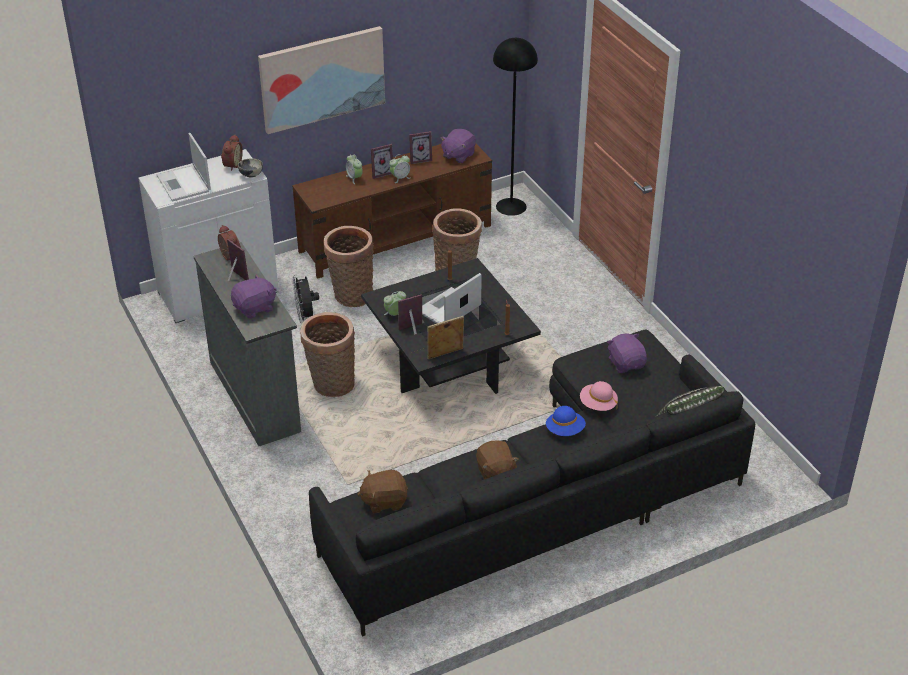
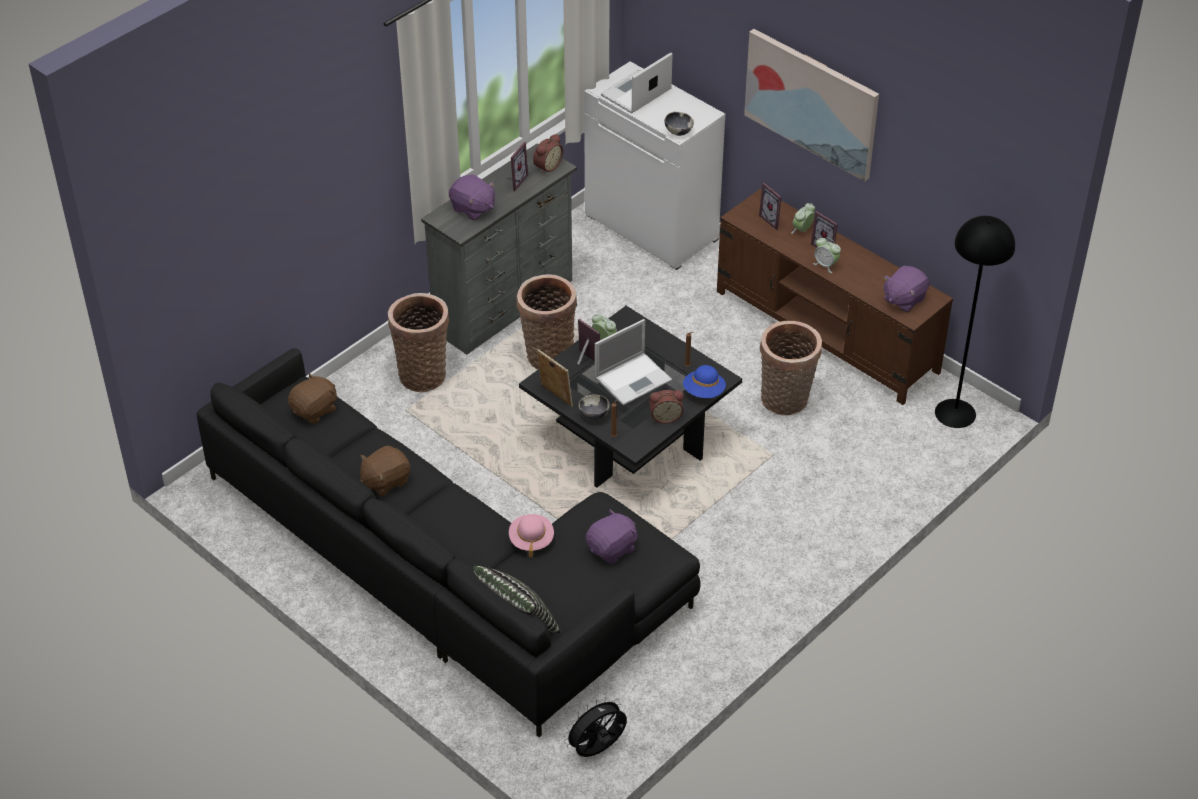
camera: 70 degrees right, 5 degrees up
(231, 165) = (689, 113): alarm clock -> alarm clock (665, 416)
(306, 317) = (646, 303): black fan -> black fan (597, 750)
(351, 294) = (703, 325): basket -> basket (423, 373)
(384, 501) = (315, 410): brown plush toy -> brown plush toy turned 75 degrees clockwise
(419, 159) = (875, 270): picture frame -> picture frame (773, 220)
(448, 309) = (634, 378): laptop -> laptop turned 120 degrees clockwise
(458, 155) = (903, 299): purple plush toy -> purple plush toy turned 60 degrees counterclockwise
(478, 339) = (594, 415): none -> bowl
(565, 430) = (476, 521): blue hat -> blue hat (704, 392)

